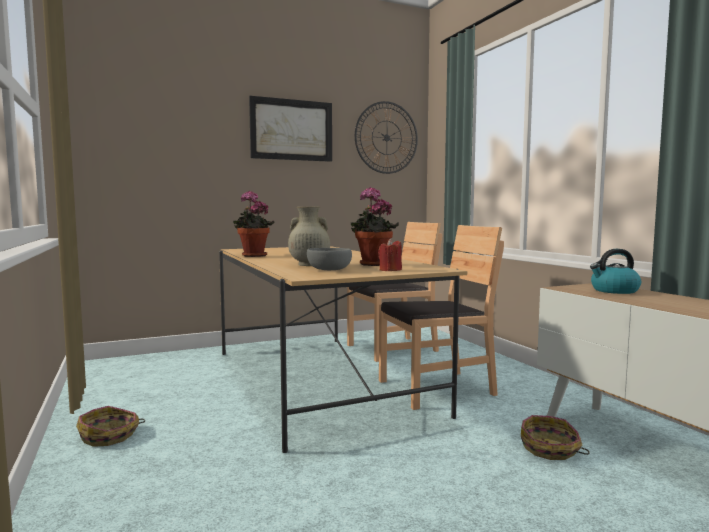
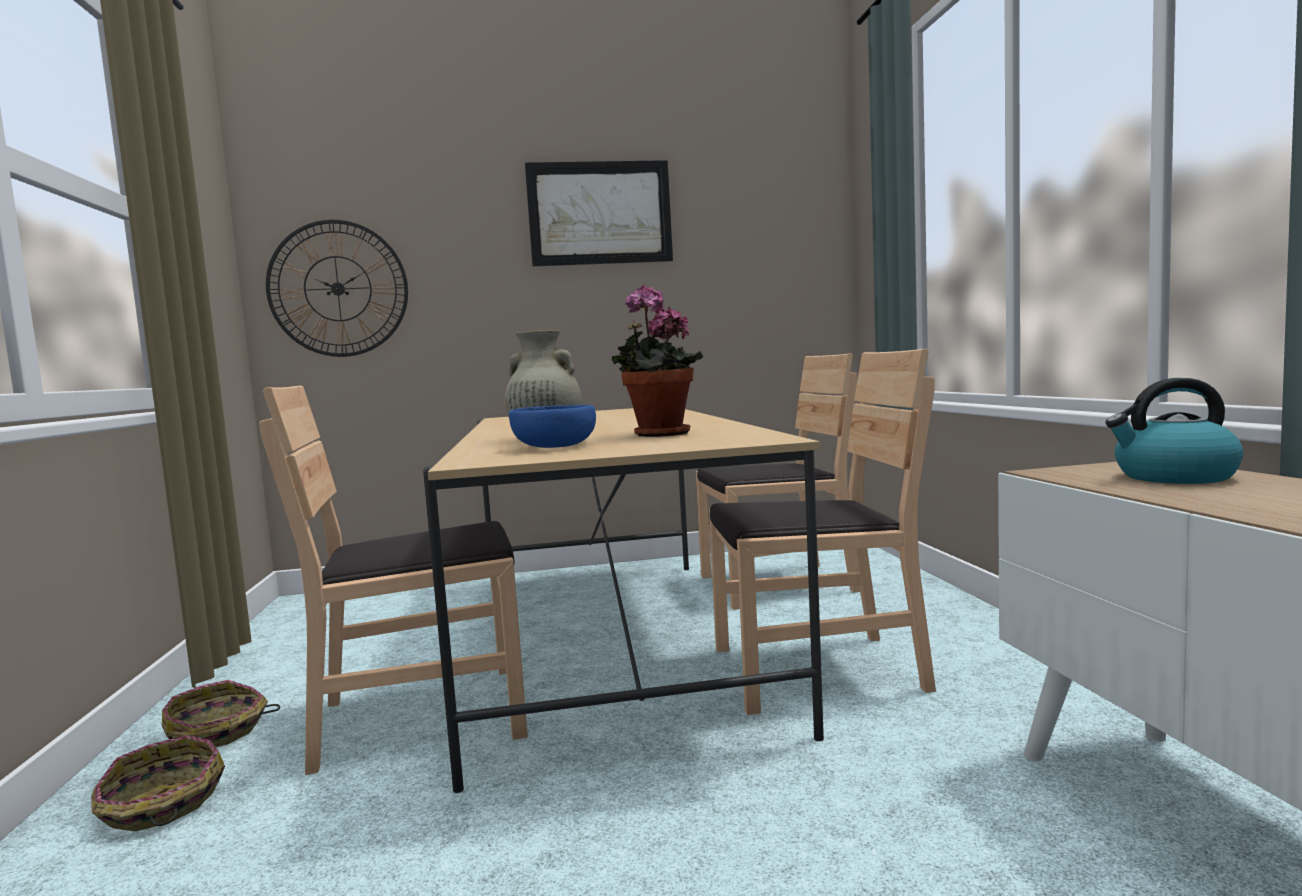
camera: 15 degrees right, 0 degrees up
(235, 420) = (423, 716): none -> brown chair
(253, 256) = (498, 427): potted plant -> none
(329, 270) = (554, 447): grey bowl -> blue bowl
(386, 137) = (772, 211): wall clock -> wall clock (338, 288)
(390, 270) = (664, 444): red candle -> none
(550, 449) = (1001, 839): basket -> basket (162, 805)

